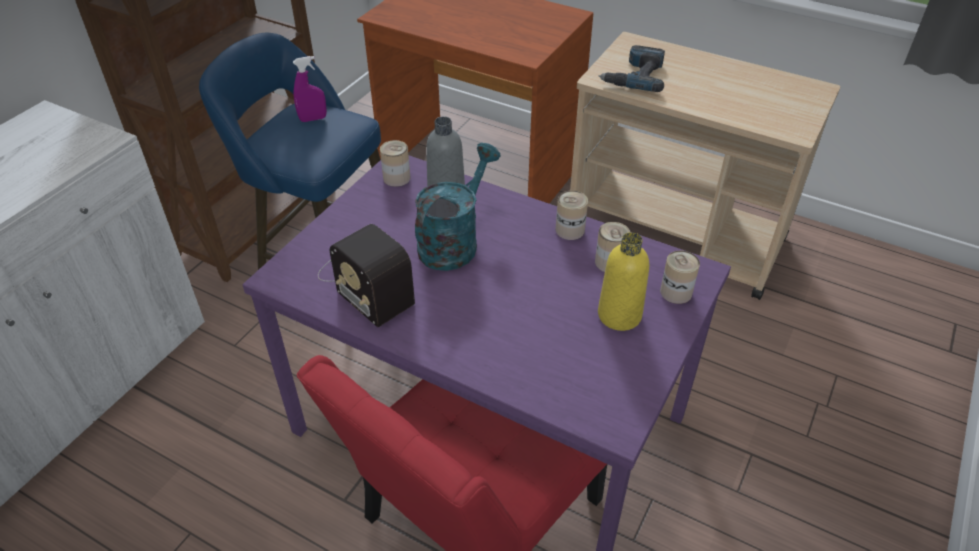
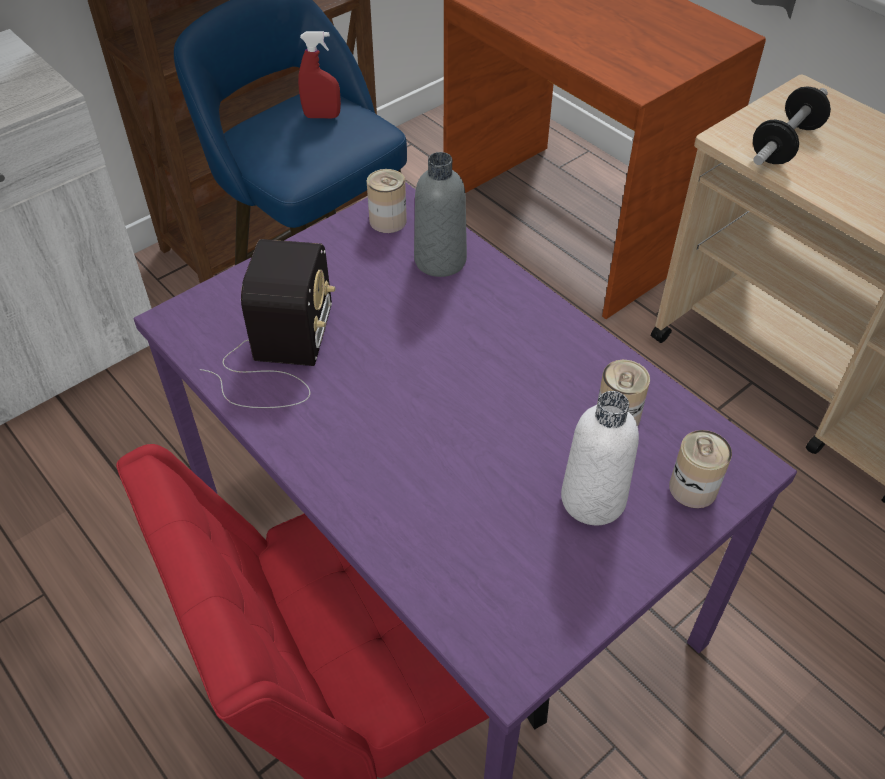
camera: 20 degrees right, 5 degrees up
(313, 119) = (322, 116): purple spray bottle -> red spray bottle
(365, 282) = (278, 355): radio -> radio turned 150 degrees counterclockwise
(453, 241) = (418, 329): turquoise watering can -> none
(570, 230) = (583, 353): can -> none
(619, 315) = (593, 499): yellow bottle -> white bottle
(634, 76) = (785, 144): power drill -> dumbbell

